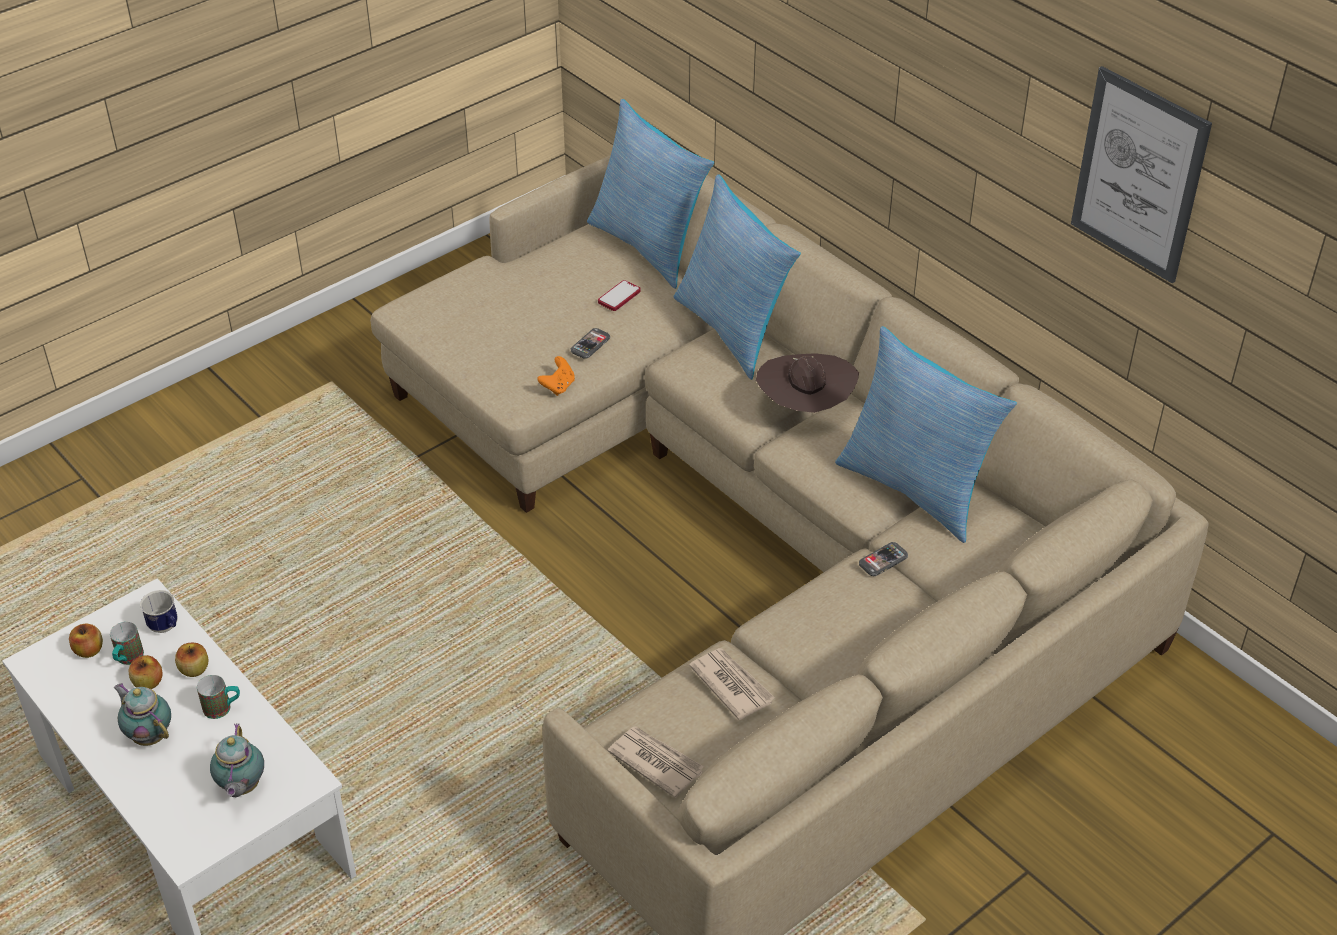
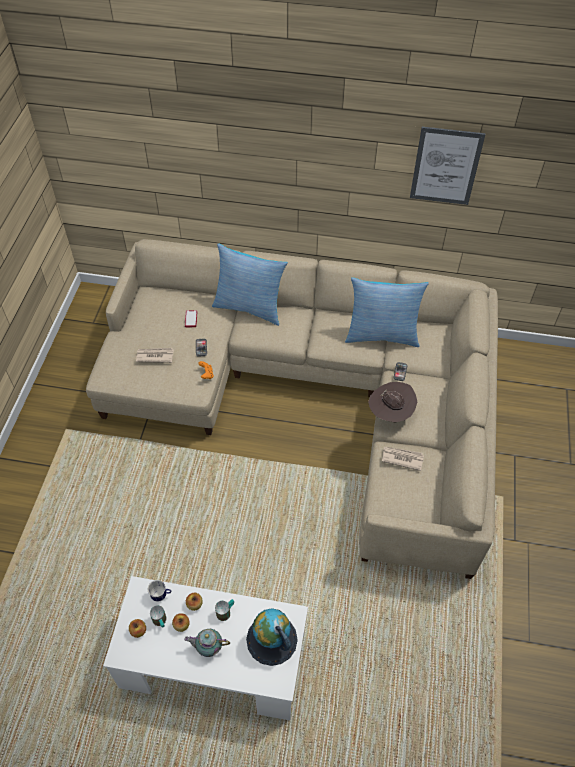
camera: 40 degrees left, 10 degrees up
(241, 788) = (271, 639): teapot -> globe
(649, 246) = (177, 288): pillow -> none
(655, 762) = (408, 508): newspaper -> newspaper (154, 356)
(805, 409) = (310, 326): brown hat -> brown hat (390, 413)

